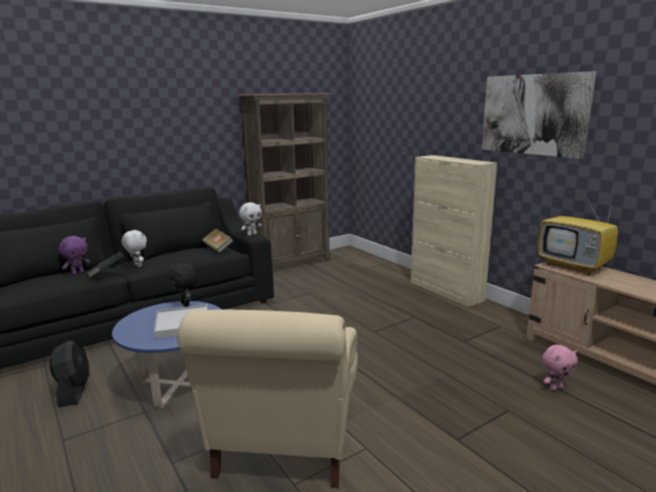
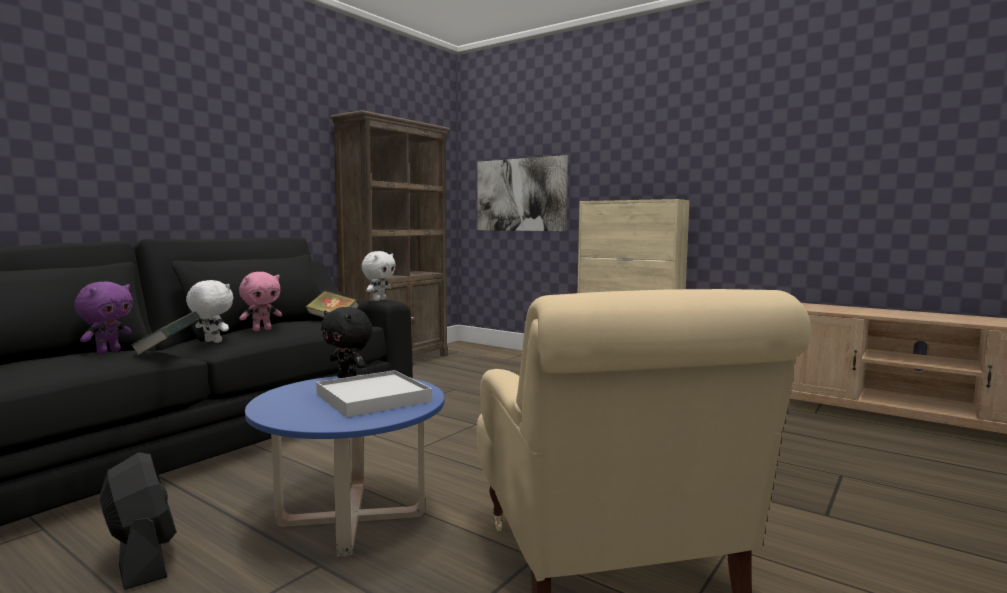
camera: 20 degrees left, 10 degrees down
(533, 114) = (733, 140): picture -> picture (520, 195)
(555, 388) = (859, 446): pink plush toy -> pink plush toy (262, 330)
(575, 267) = (818, 307): television -> none

